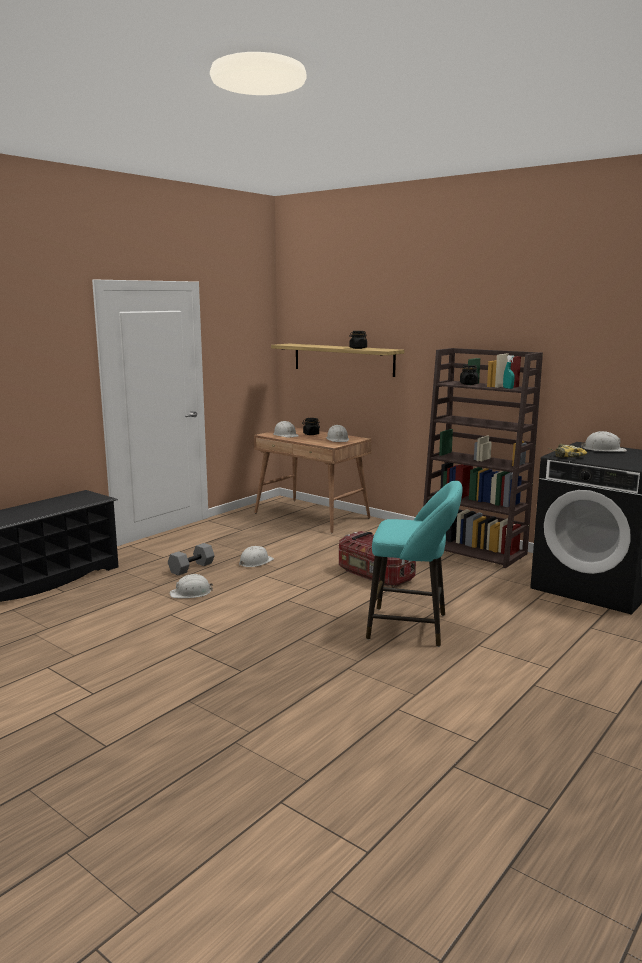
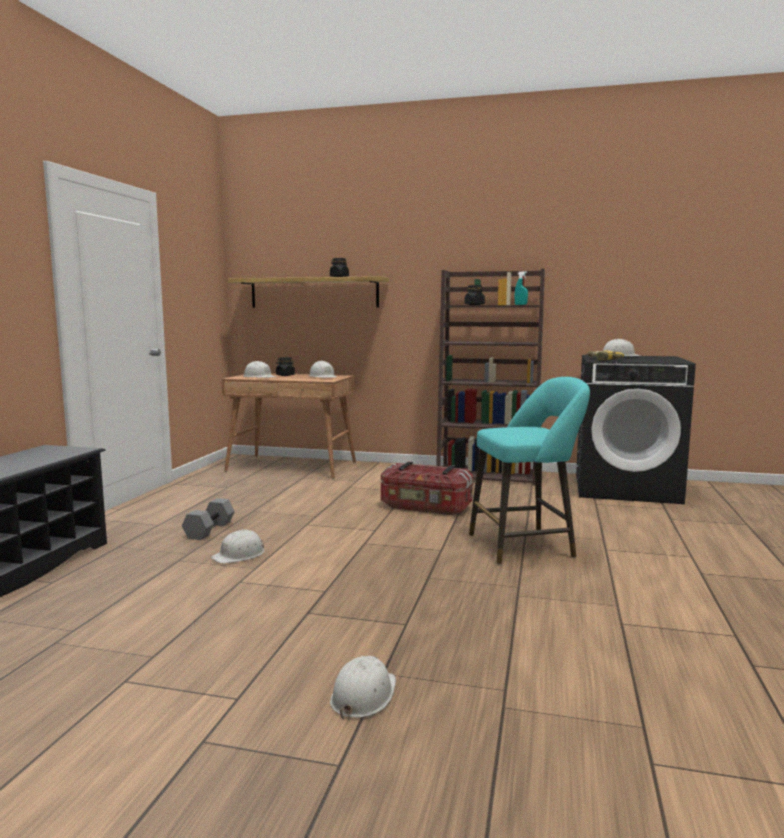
camera: 25 degrees left, 5 degrees down
(255, 562) = (281, 514): white hard hat -> white hard hat (363, 695)

